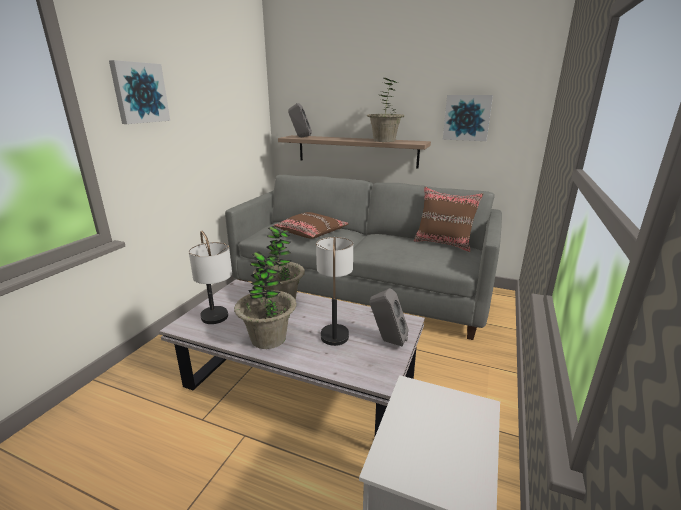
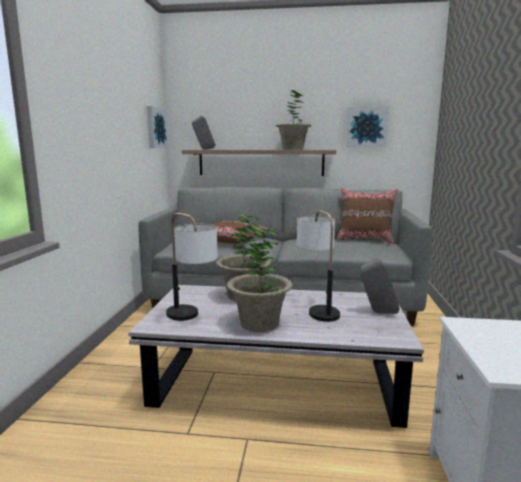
camera: 15 degrees left, 10 degrees down
(139, 93) = (72, 82): picture -> picture (155, 128)

